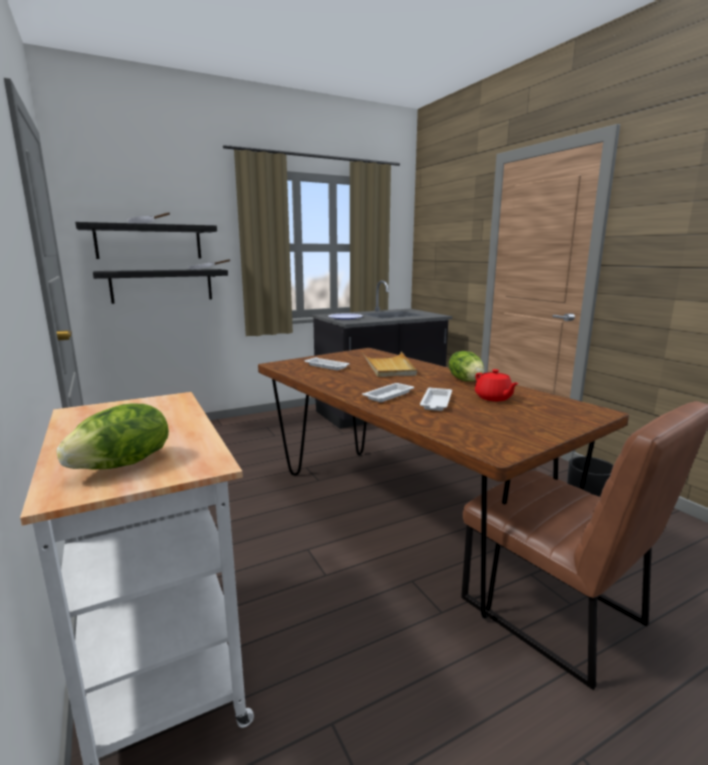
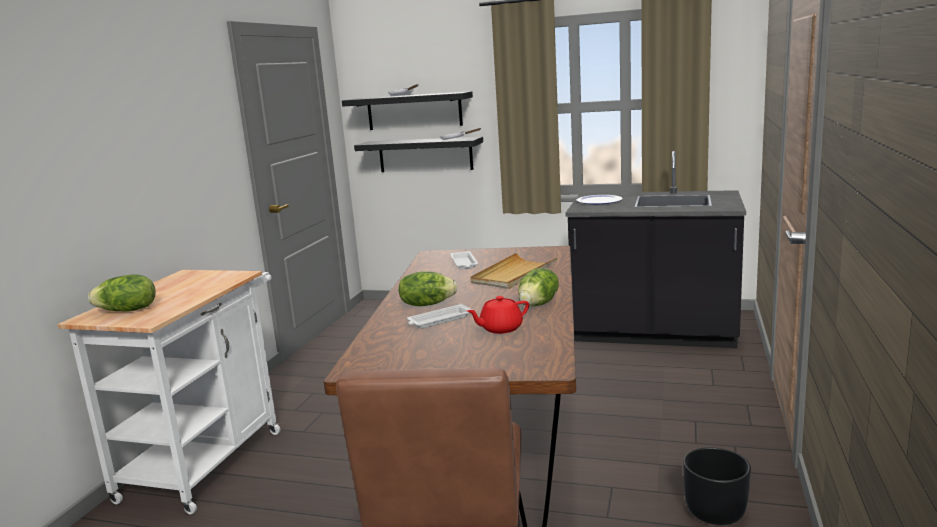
camera: 45 degrees right, 0 degrees up
(389, 395) = (426, 304): white tray -> lettuce
(493, 398) = (500, 328): red teapot -> red teapot turned 45 degrees clockwise

